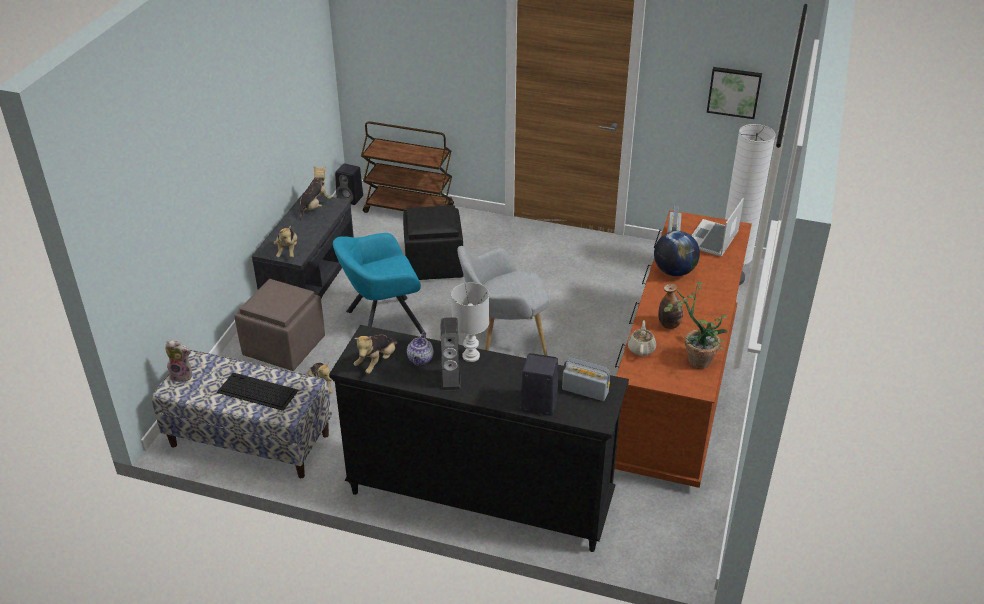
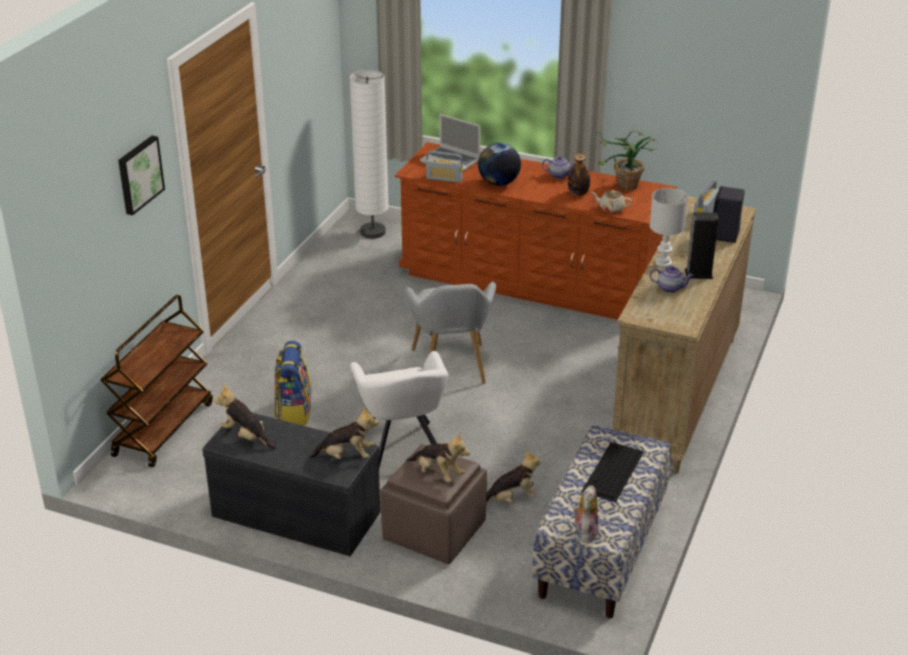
camera: 85 degrees left, 5 degrees down
(351, 198) = (111, 480): black speaker -> none
(377, 362) = (676, 311): plush toy -> plush toy (438, 473)
(381, 323) = (402, 453): turquoise armchair -> white armchair
(434, 264) = (293, 411): black ottoman -> backpack
(478, 497) = (676, 396): black dresser -> beige dresser
(707, 311) = (559, 175): none -> teapot
(734, 91) = (310, 65): picture -> picture (139, 174)

